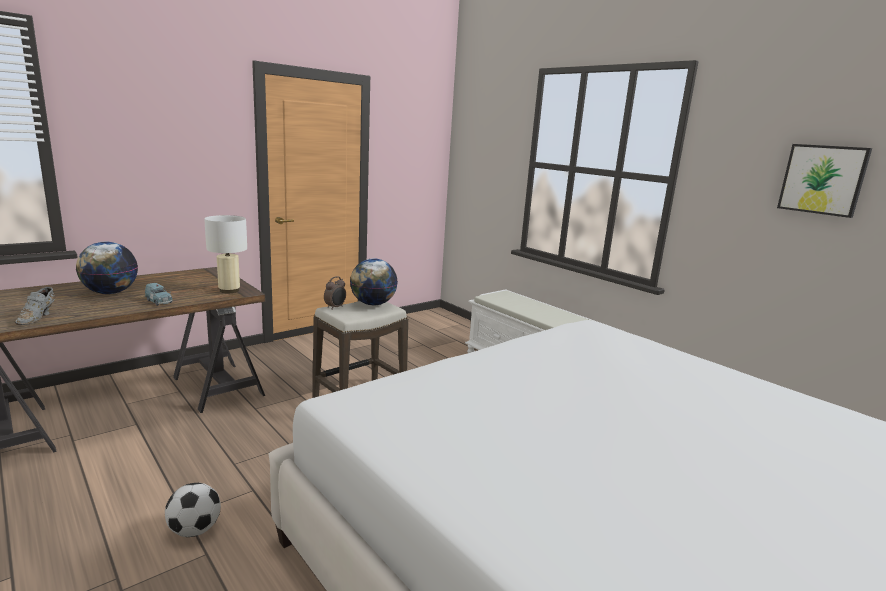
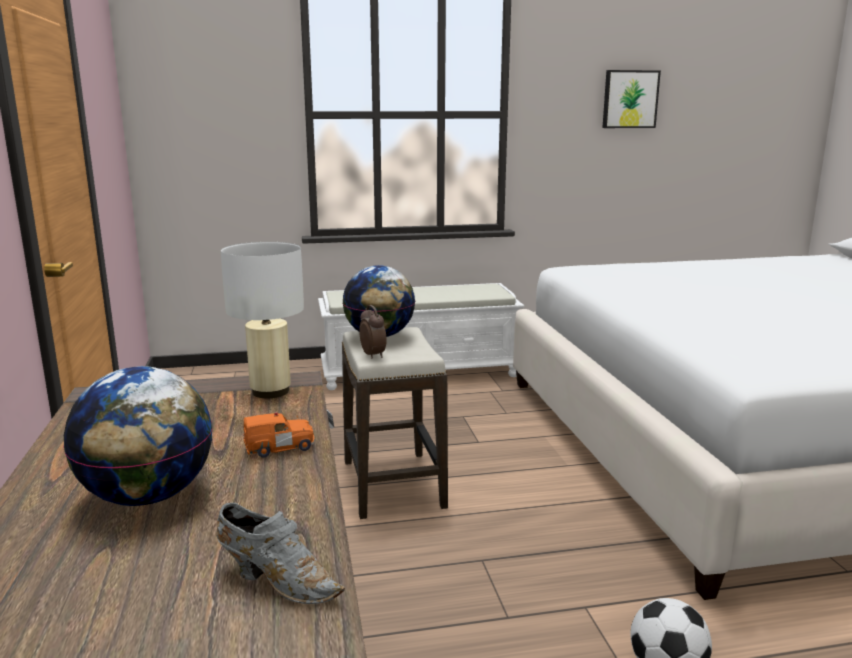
camera: 60 degrees left, 0 degrees up
(159, 301) = (280, 448): blue toy car -> orange toy car

